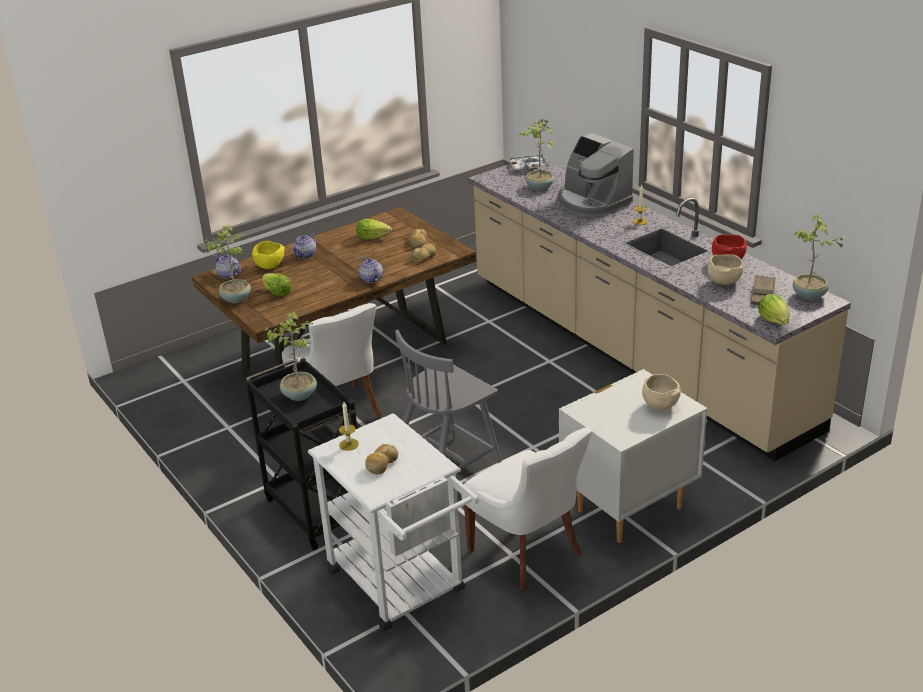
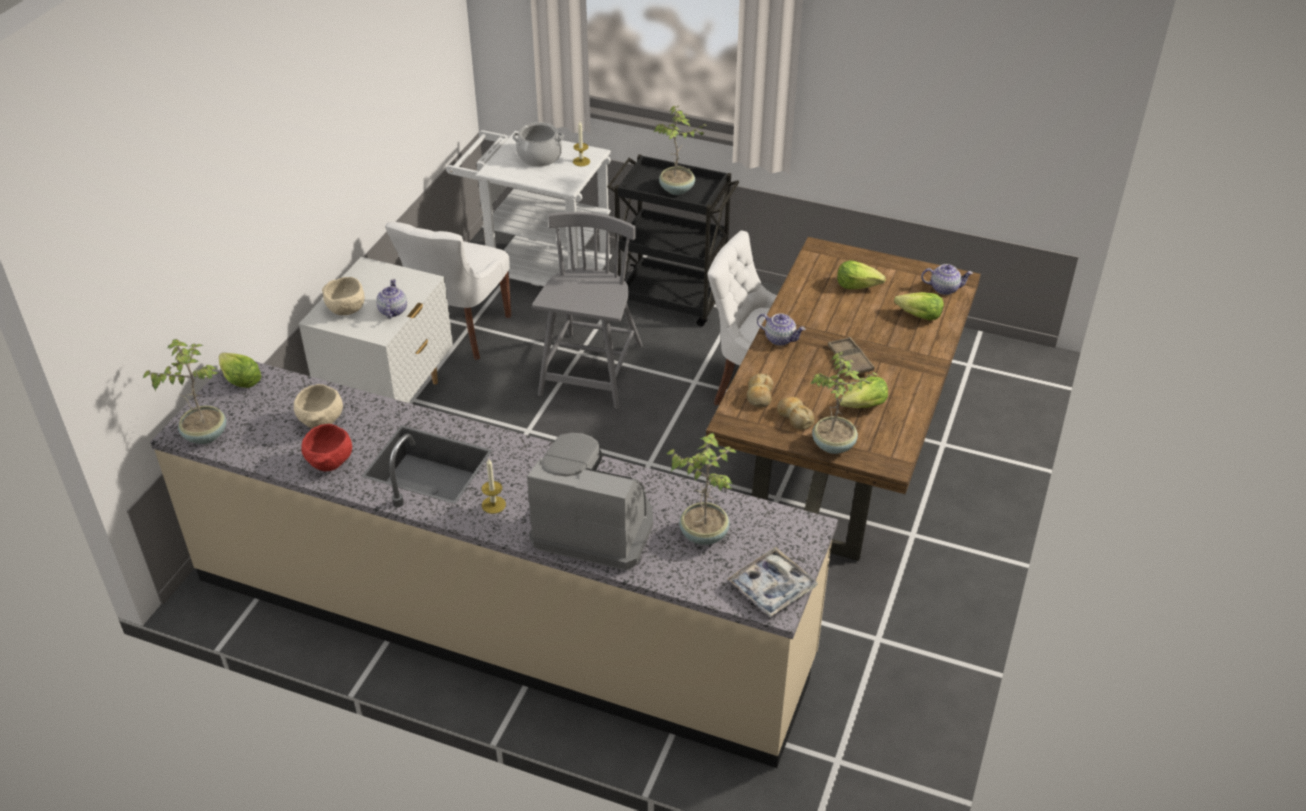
camera: 145 degrees right, 10 degrees up
(236, 298) = (887, 264): potted plant -> potted plant (834, 446)
(270, 266) = (919, 316): yellow bowl -> lettuce
(306, 255) = (903, 346): teapot -> teapot (392, 310)
(381, 464) = (539, 157): bread -> cooking pot
(528, 553) = (458, 331): white chair -> white chair turned 90 degrees counterclockwise
(763, 294) = (265, 418): brown tray -> brown tray (850, 360)

